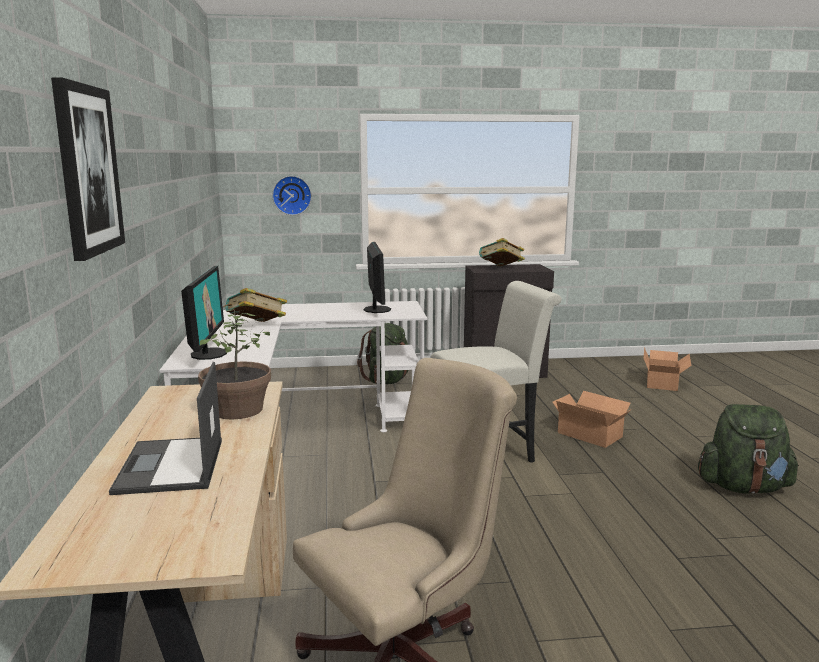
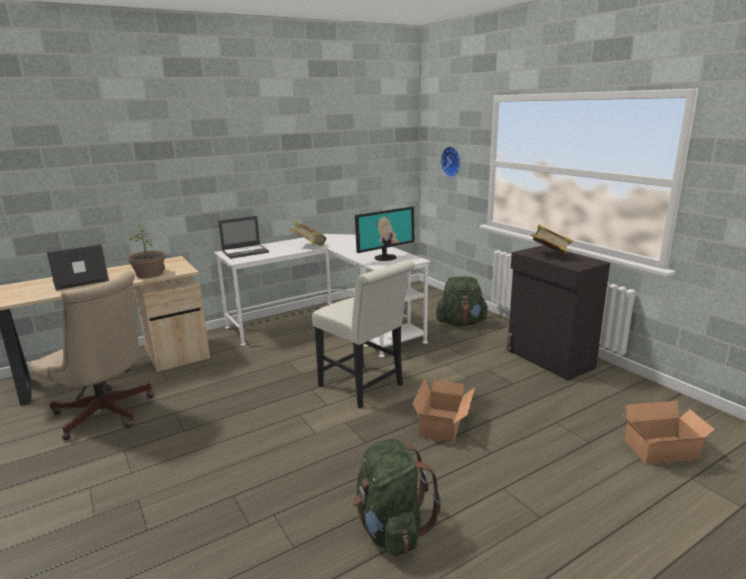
camera: 65 degrees right, 5 degrees up
(87, 170) = (123, 151): picture -> none
(207, 354) = (245, 251): monitor -> laptop

